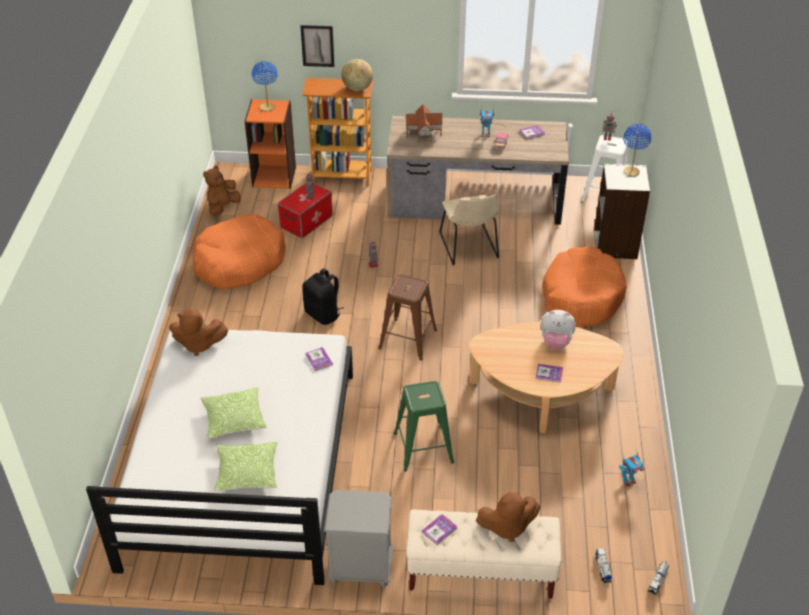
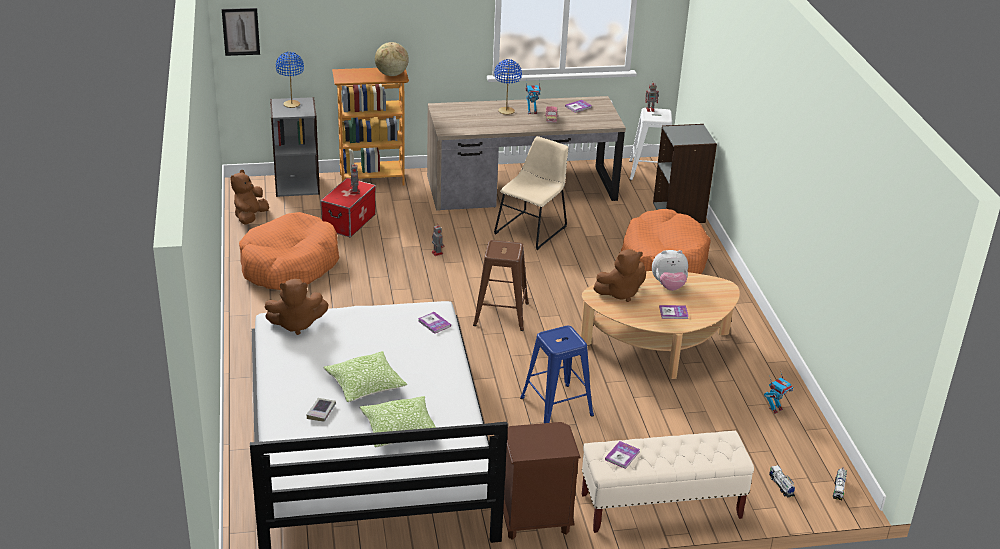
camera: 15 degrees left, 10 degrees down
(186, 443) = (321, 412): none -> book
(274, 176) = (297, 185): orange bookcase -> grey bookcase
(317, 45) = (345, 32): picture -> picture (241, 31)
(323, 314) = (401, 302): black backpack -> none
(360, 568) = (535, 521): grey nightstand -> brown nightstand
(422, 448) = (556, 407): green stool -> blue stool
(424, 132) = (468, 115): toy house -> none
(469, 247) = (532, 229): beige chair -> beige chair turned 120 degrees counterclockwise
(507, 526) = (689, 444): brown plush toy -> brown plush toy (620, 293)
(631, 172) = (691, 130): blue table lamp -> blue table lamp (506, 111)

